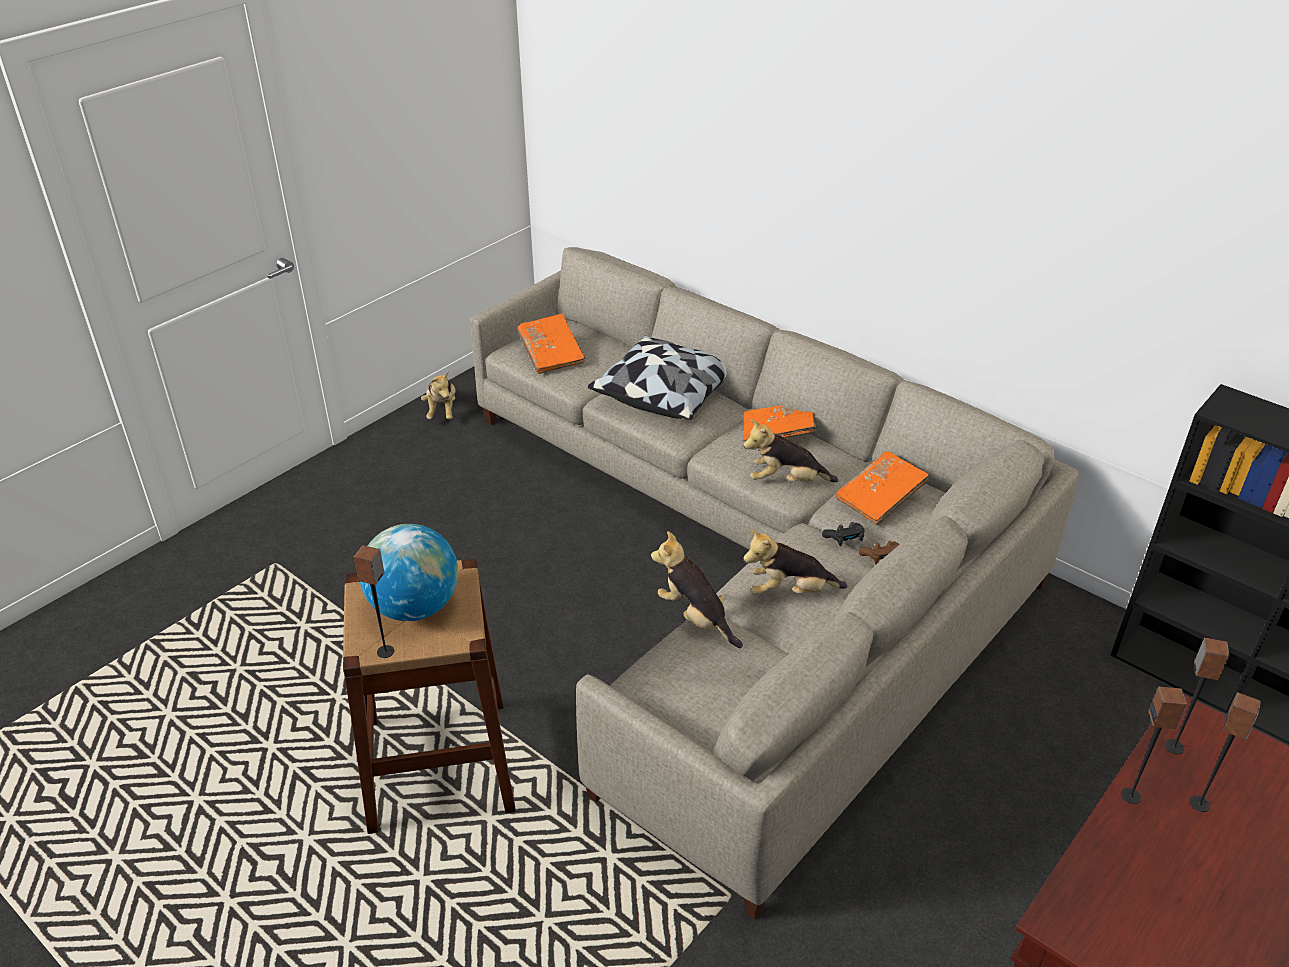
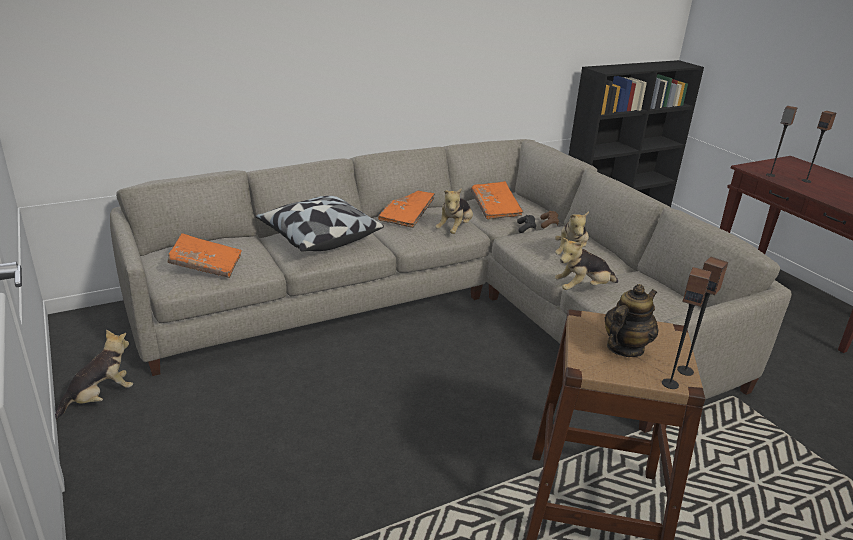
camera: 70 degrees left, 10 degrees down
(414, 607) = (624, 348): globe -> teapot
(442, 411) = (100, 398): plush toy -> plush toy turned 60 degrees counterclockwise
(1131, 796) = (804, 190): speaker -> speaker (670, 383)

